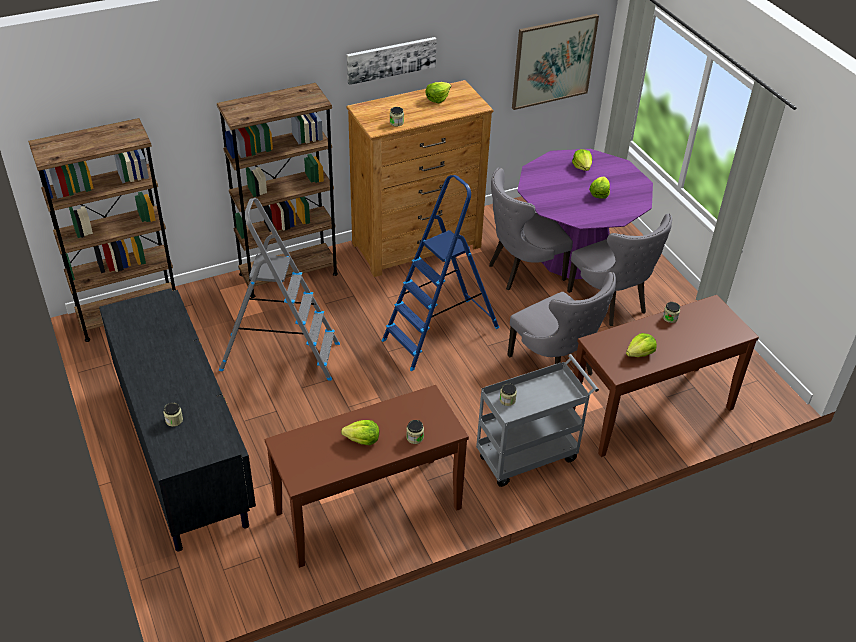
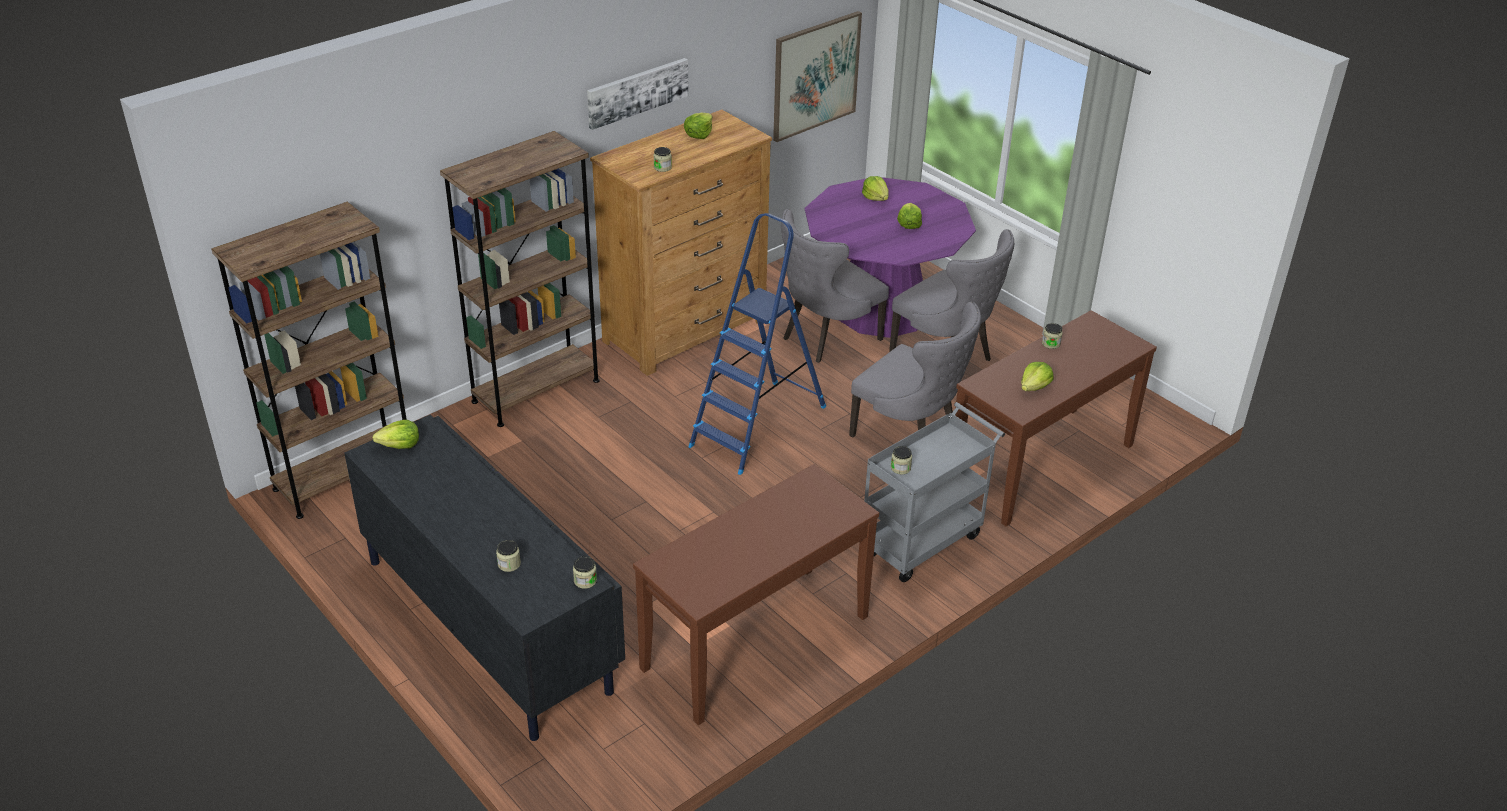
camera: 15 degrees left, 5 degrees down
(281, 356) = (568, 488): grey step ladder -> none
(362, 440) = (755, 541): lettuce -> lettuce (400, 445)
(415, 437) = (816, 526): jar -> jar (585, 581)

